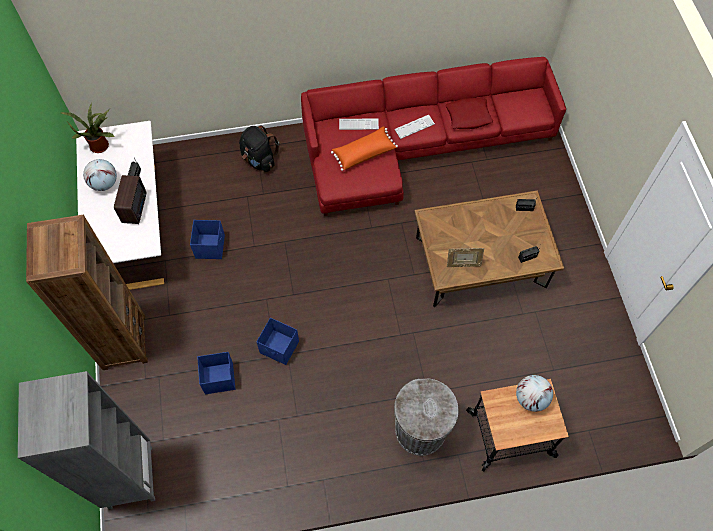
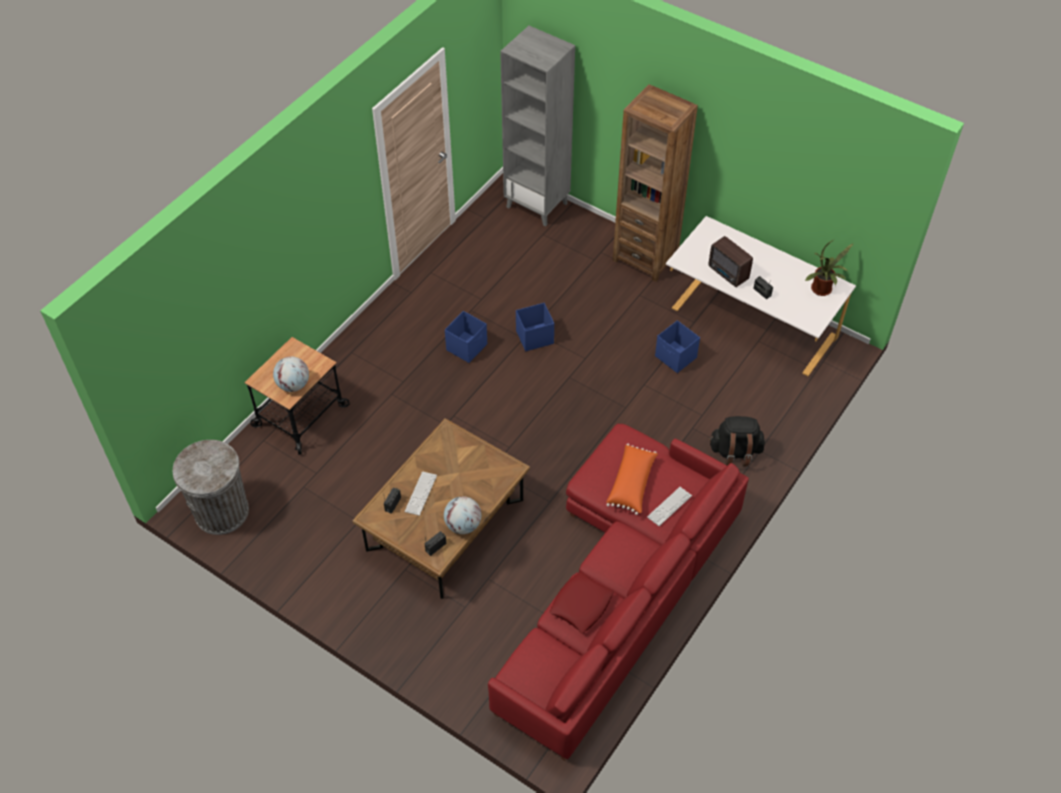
camera: 135 degrees right, 10 degrees down
(104, 183) = (774, 270): globe -> globe (463, 525)
(218, 378) = (552, 288): blue storage box -> blue storage box (467, 347)
(414, 127) = (618, 548): keyboard -> keyboard (421, 493)
(420, 431) = (372, 367): grey trash can -> grey trash can (221, 511)
(463, 265) = (441, 454): picture frame -> none

